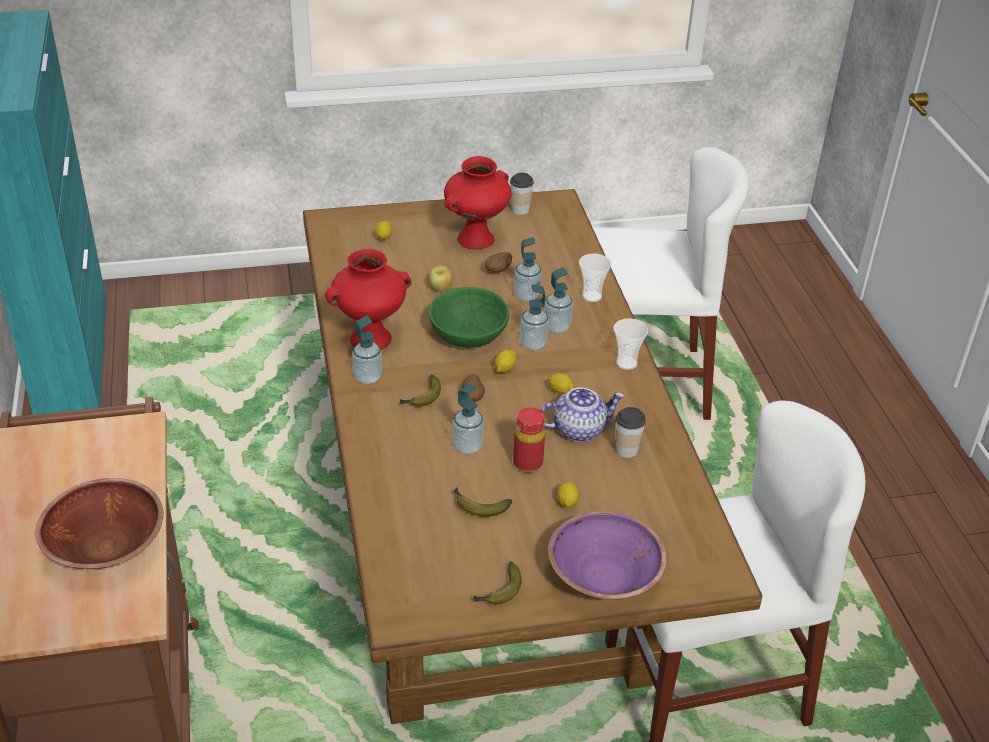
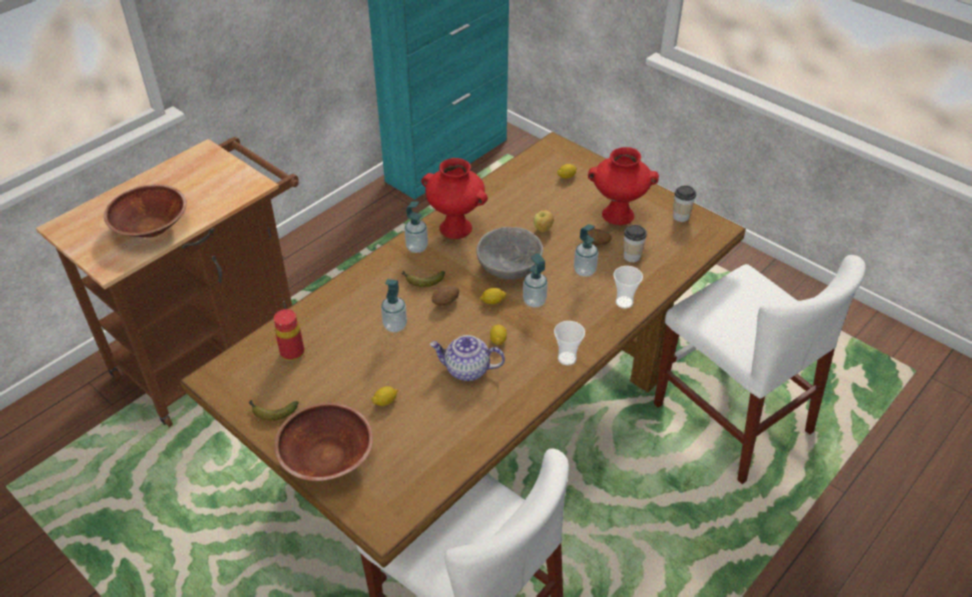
camera: 55 degrees right, 5 degrees up
(469, 334) = (509, 267): green bowl -> grey bowl
(478, 506) = (342, 361): banana -> none
(527, 464) = (405, 363): red bottle -> red bottle (292, 353)
(557, 327) = (567, 303): soap dispenser -> none
(579, 429) = (467, 370): teapot -> teapot turned 150 degrees clockwise
(604, 578) = (326, 458): purple bowl -> brown bowl
(626, 450) = (469, 405): cup -> cup (632, 256)

